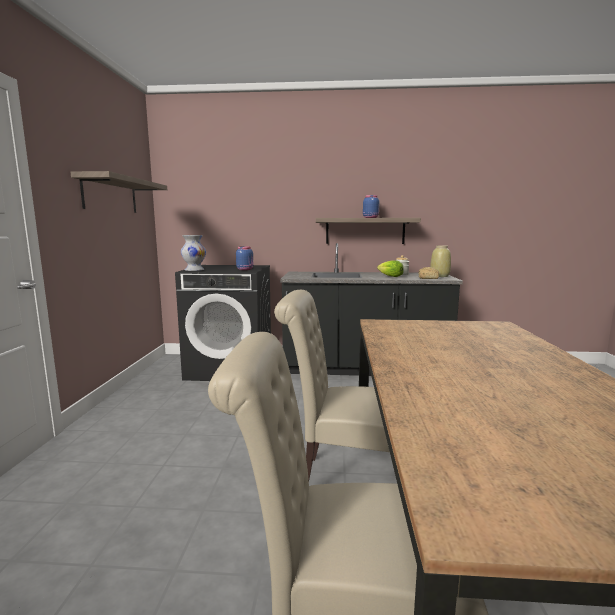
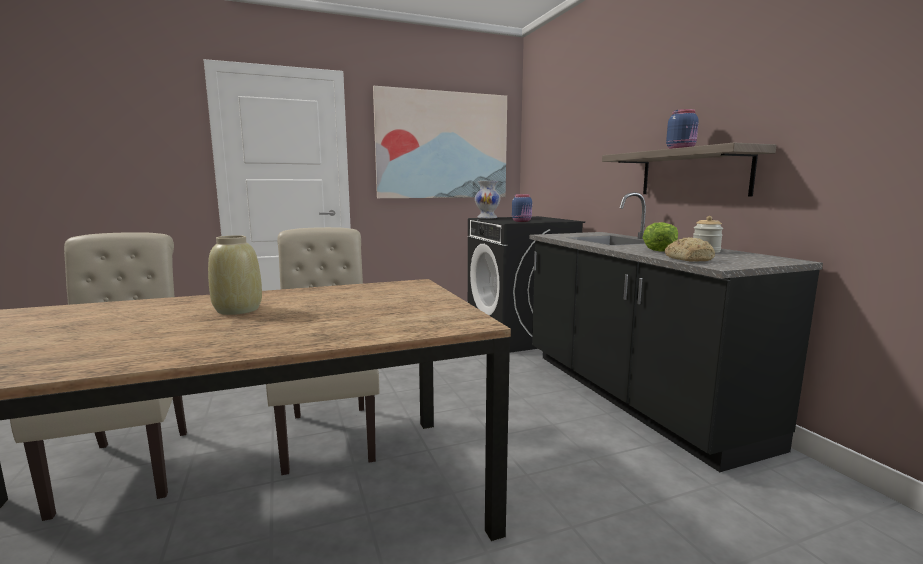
camera: 65 degrees right, 0 degrees up
(110, 195) = (442, 145): shelf -> picture
(440, 276) = (746, 262): beige vase -> beige vase (238, 310)

